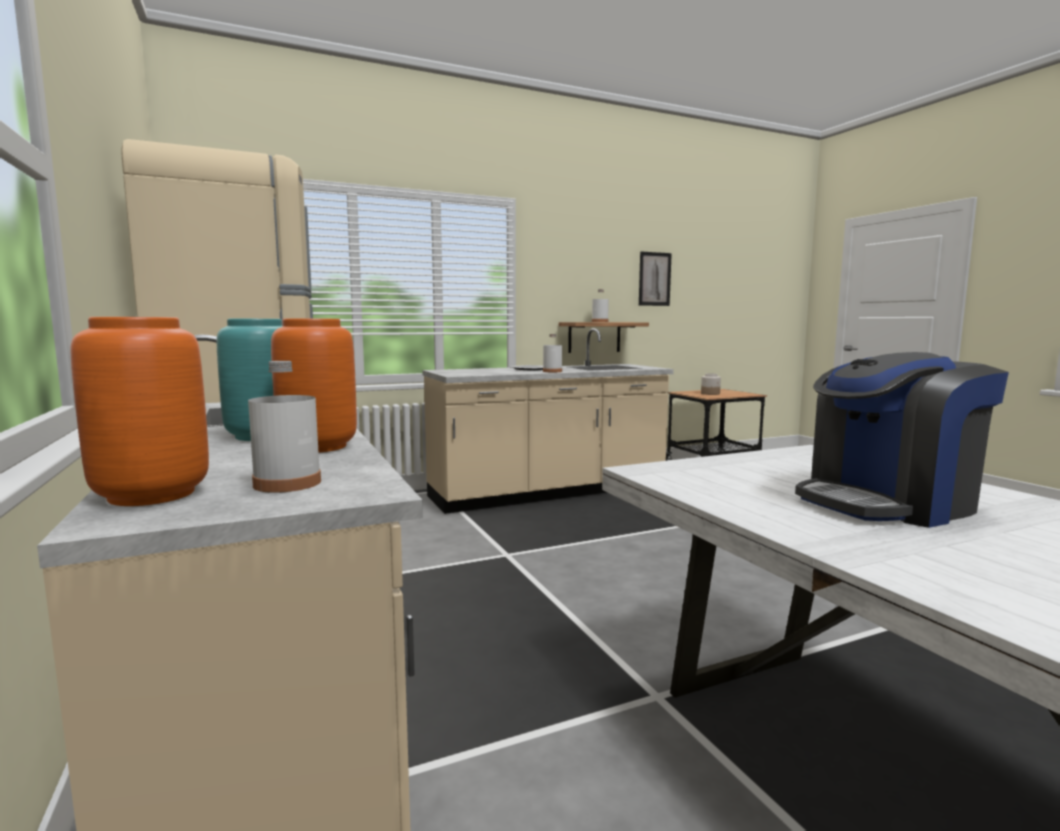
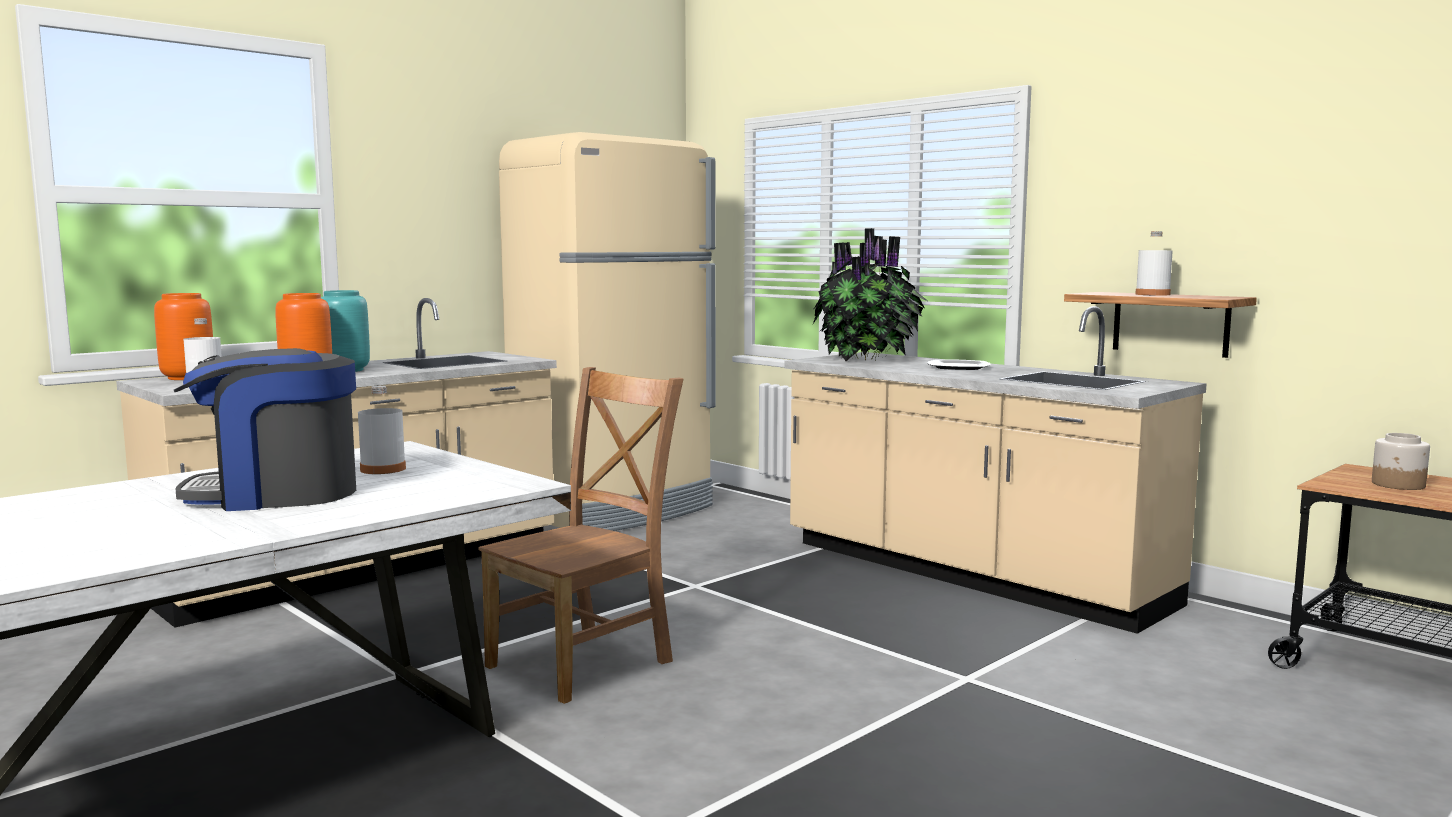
camera: 70 degrees right, 0 degrees up
(468, 371) = (868, 359): none -> potted plant
(552, 371) = (937, 372): white bottle -> white bottle (383, 469)
(652, 609) = (586, 662): none -> brown chair
(654, 279) = (1334, 201): picture -> none
(888, 503) = (276, 494): coffee machine -> coffee machine turned 60 degrees counterclockwise

